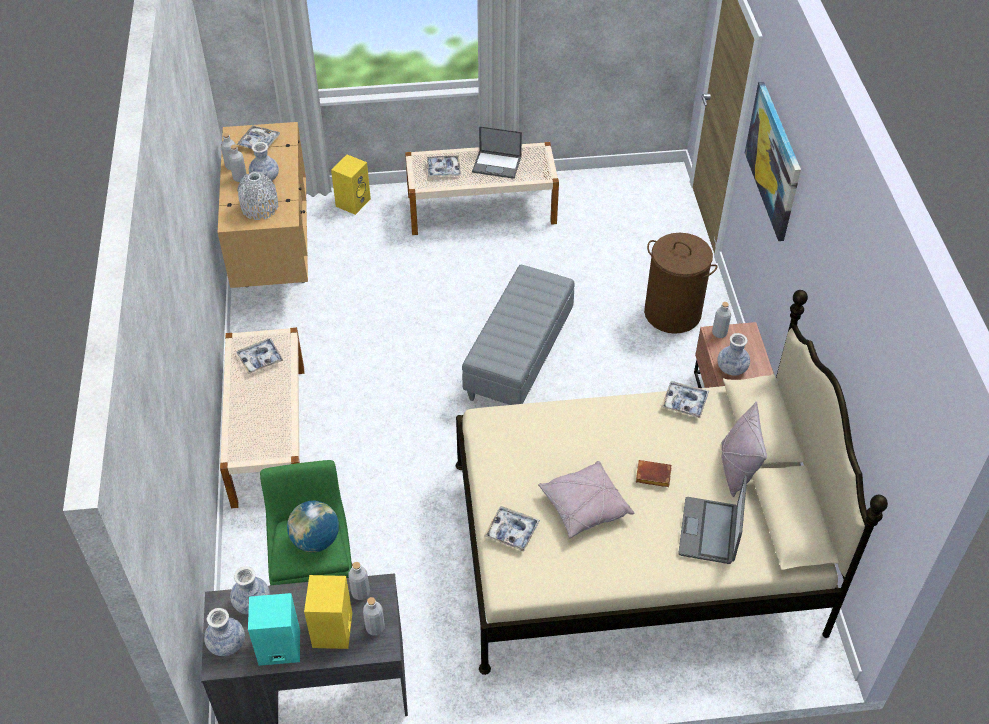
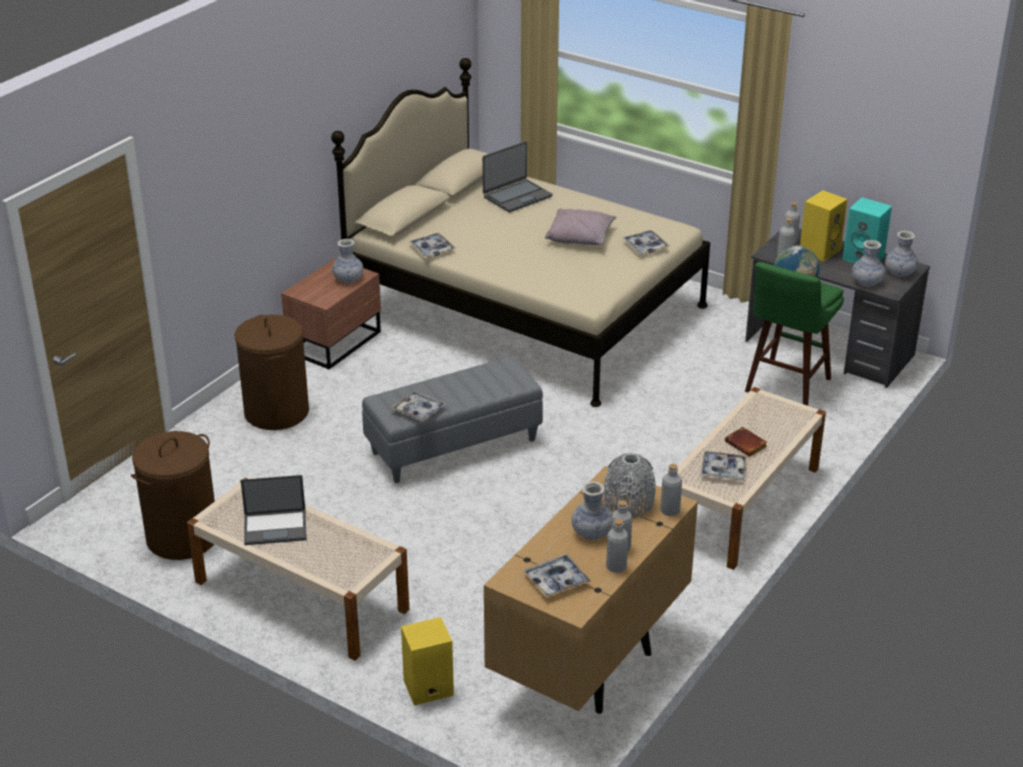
camera: 140 degrees left, 15 degrees down
(443, 169) = (337, 553): tray -> tray (419, 410)
(497, 164) = (276, 527): laptop -> laptop turned 120 degrees clockwise
(593, 201) = (182, 537): none -> brown laundry basket
(652, 476) = (514, 229): brown book -> brown book (747, 445)
(719, 333) = (320, 299): grey bottle -> grey bottle (670, 511)
(736, 469) = (453, 211): purple pillow -> none
(773, 160) = (219, 169): picture -> none

